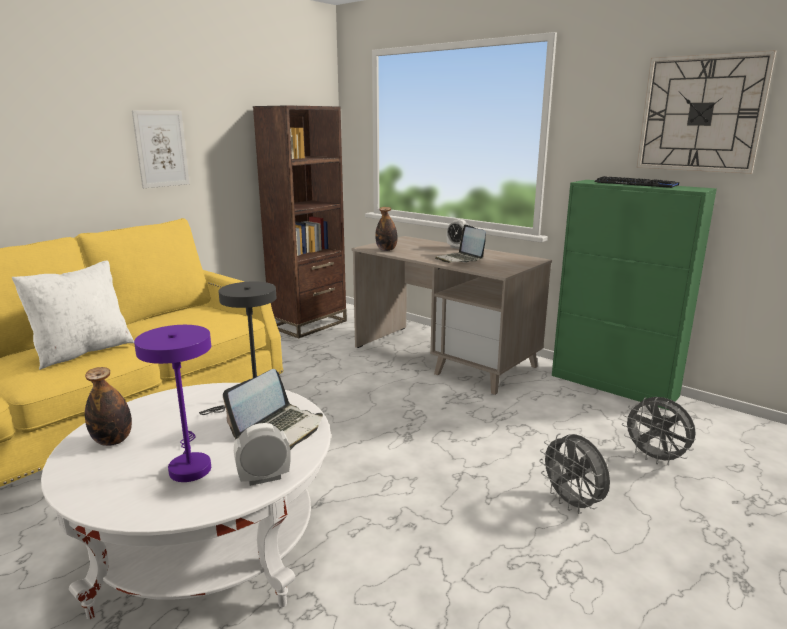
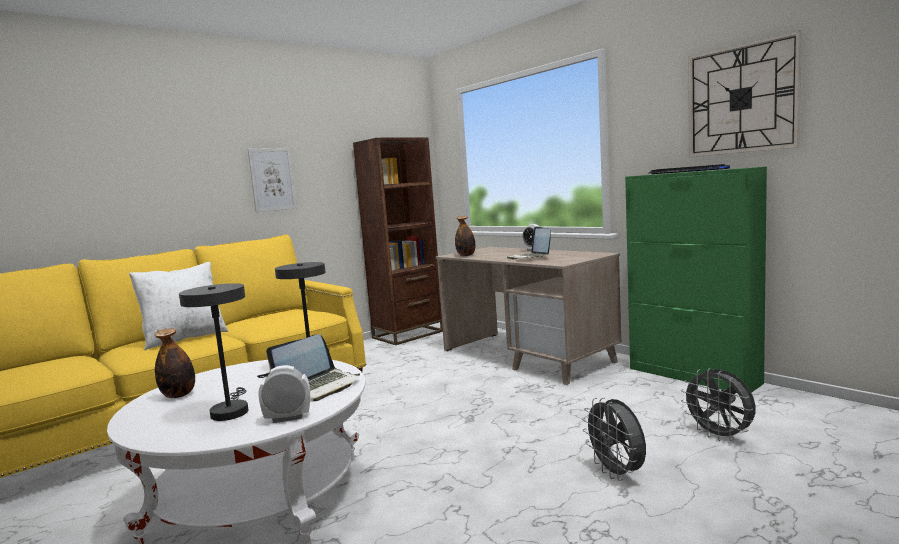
camera: 10 degrees right, 10 degrees down
(189, 466) = (230, 410): purple table lamp -> grey table lamp

